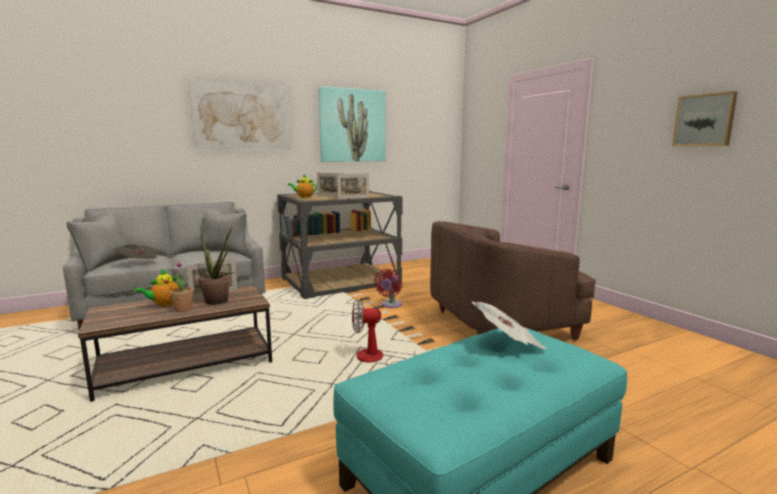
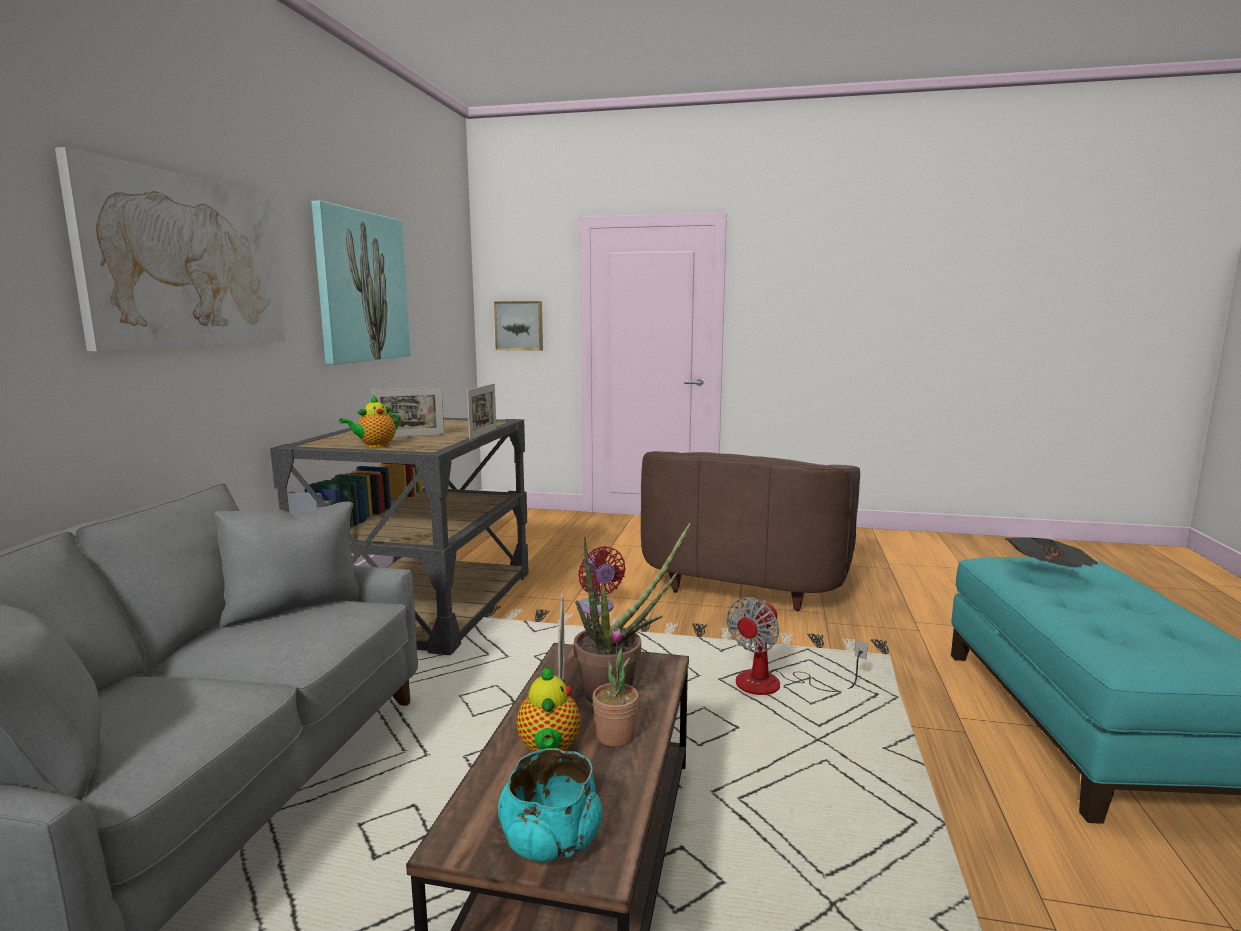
camera: 50 degrees left, 0 degrees up
(108, 317) = (551, 838): none -> turquoise bowl
(140, 263) = (210, 709): newspaper -> none
(704, 120) = (873, 302): picture -> picture (519, 325)

